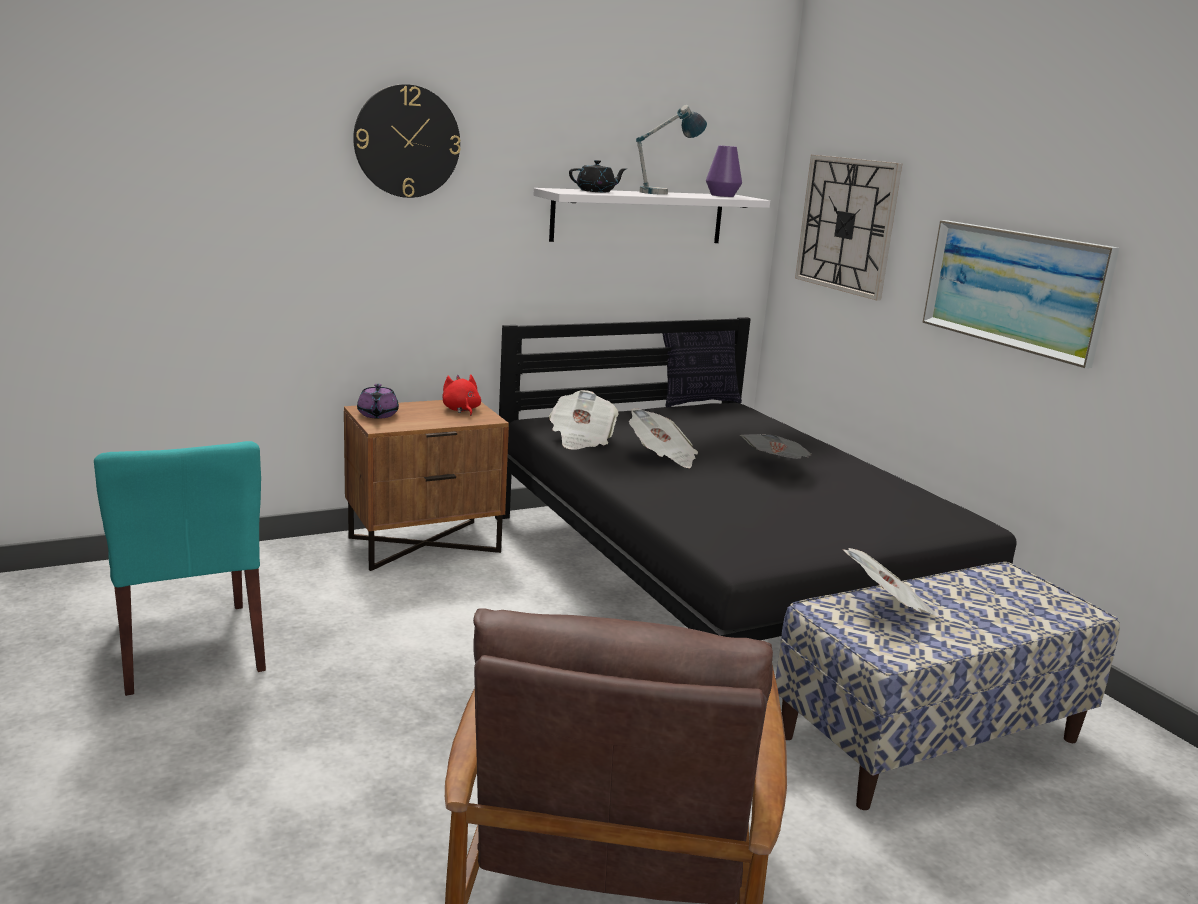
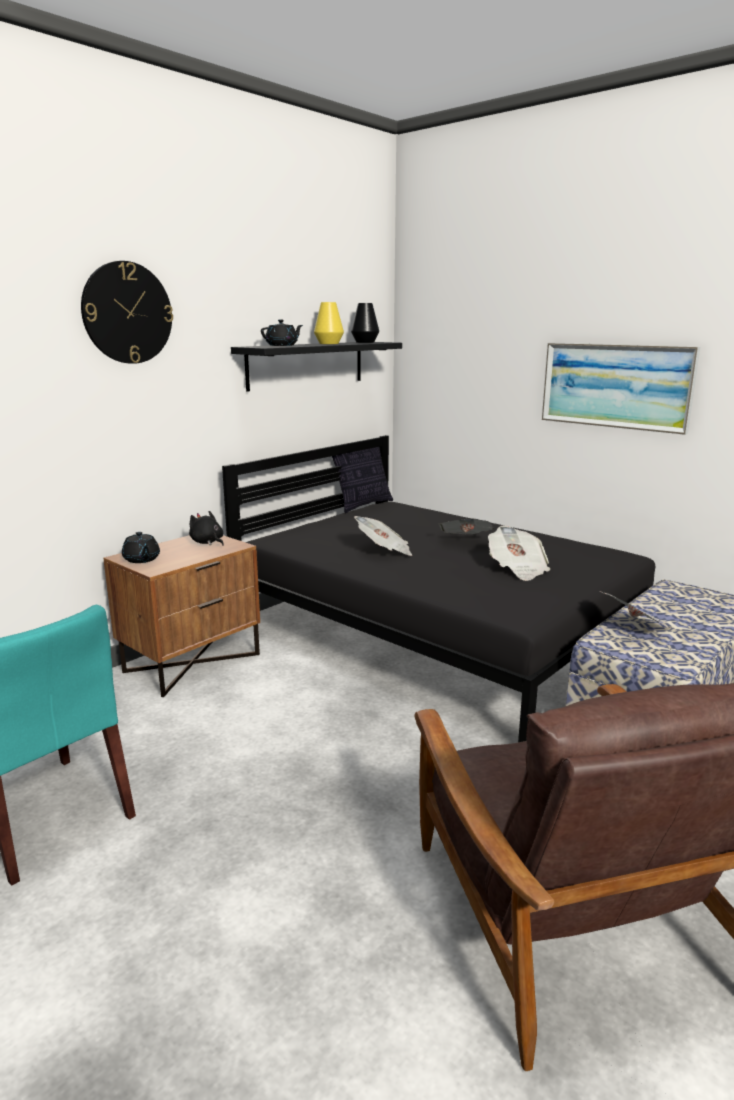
camera: 20 degrees left, 0 degrees up
(377, 415) = (141, 559): purple teapot -> black teapot
(461, 410) = (207, 542): red plush toy -> black plush toy
(581, 439) = (311, 548): newspaper -> newspaper (517, 569)
(638, 217) = (306, 365): white shelf -> black shelf
(665, 193) = (328, 343): table lamp -> yellow vase
(722, 195) = (365, 342): purple vase -> black vase
(847, 225) = (461, 355): wall clock -> none

